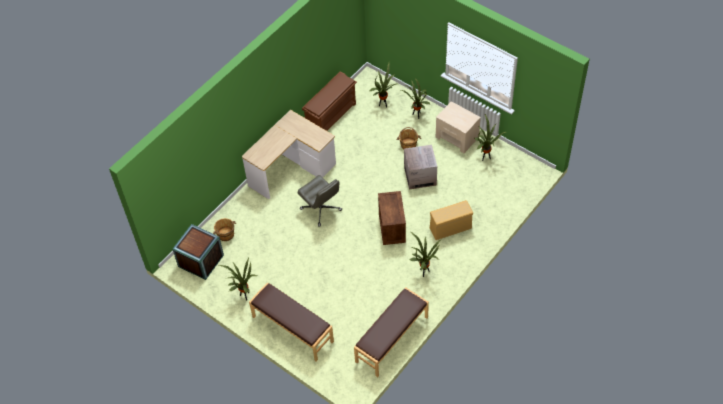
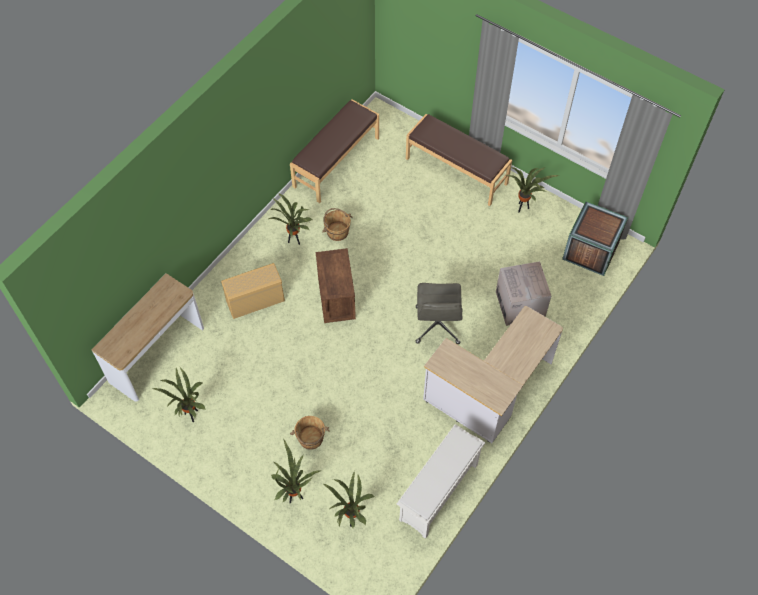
camera: 175 degrees right, 5 degrees up
(226, 234) = (566, 287): brown bucket -> brown bucket (337, 231)
(321, 209) = (437, 326): grey office chair -> grey office chair turned 135 degrees counterclockwise
(331, 116) = (438, 493): brown shoe rack -> white shoe rack
(420, 176) = (294, 381): cardboard box -> cardboard box (520, 305)
(457, 137) = (232, 453): beige nightstand -> none
(514, 193) = (157, 355): none -> console table

